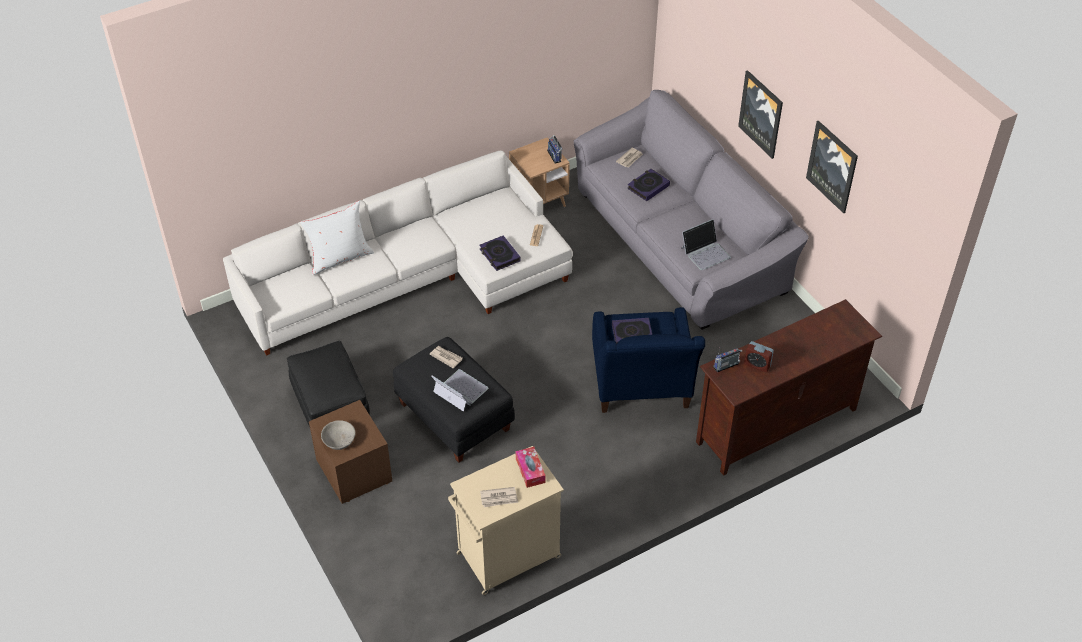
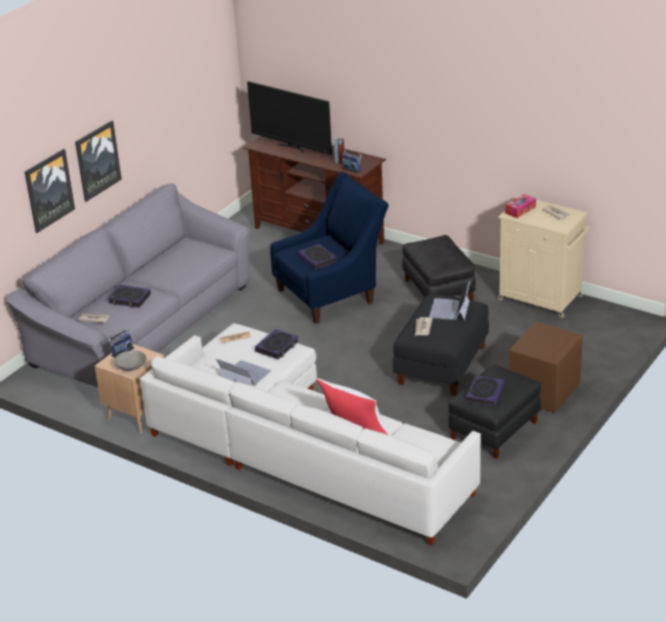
camera: 115 degrees left, 15 degrees down
(324, 363) = (484, 393): none -> book
(339, 440) = (557, 343): grey bowl -> grey bowl (131, 366)
(588, 476) = (438, 290): none -> black ottoman
(705, 252) = (197, 252): laptop -> laptop (244, 375)
(817, 337) = (292, 147): none -> television
(832, 166) = (161, 108): picture -> picture (48, 190)

